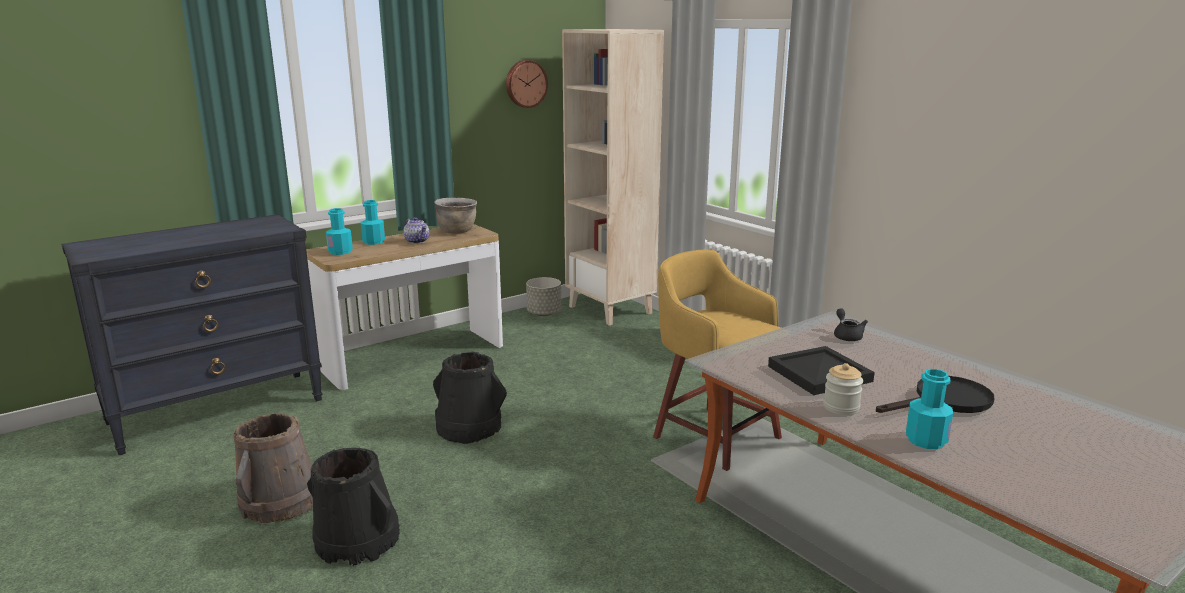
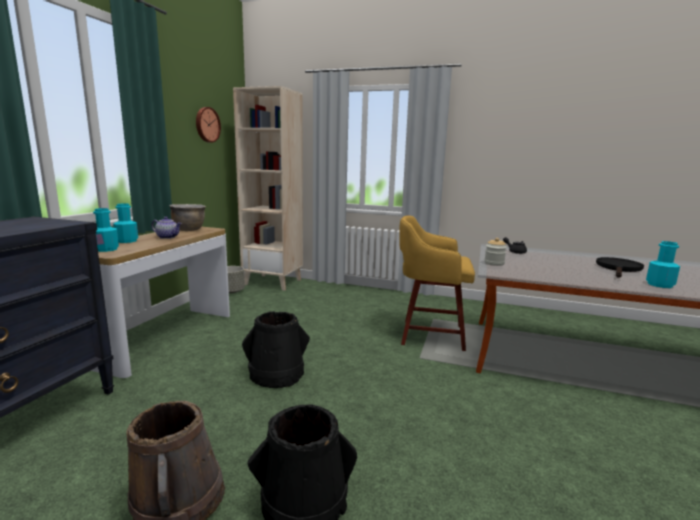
camera: 35 degrees left, 5 degrees down
(817, 373) = (548, 268): black tray -> none
(841, 407) = (597, 279): jar -> jar (494, 263)

